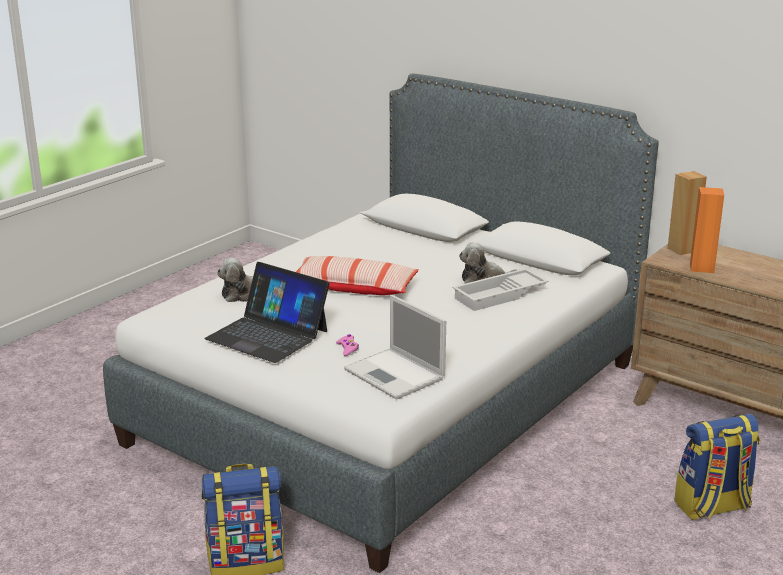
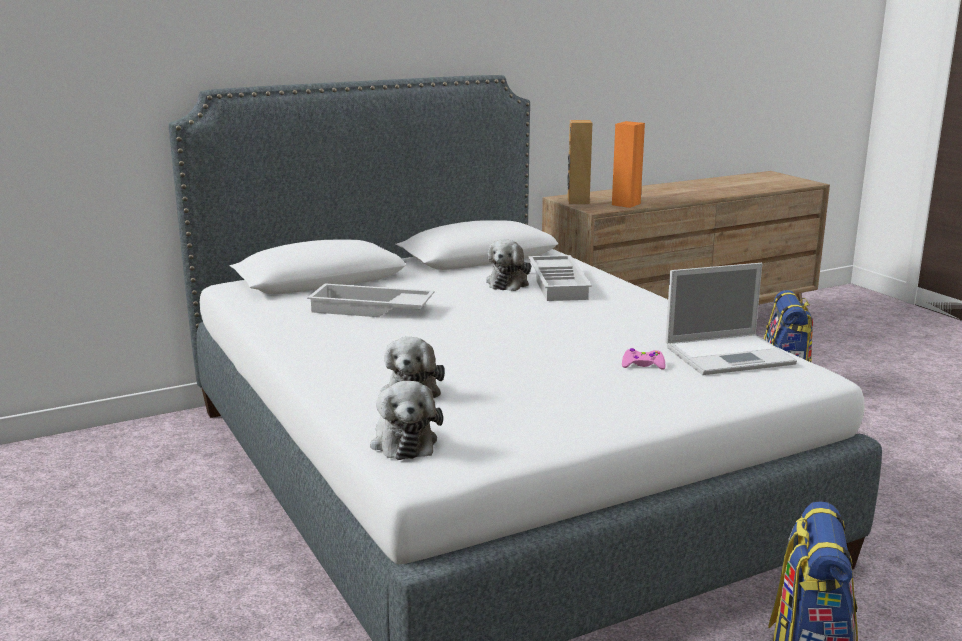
camera: 65 degrees left, 5 degrees down
(178, 307) = (403, 441): none -> plush toy
(268, 334) = (574, 395): laptop -> none
(353, 287) = (464, 335): pillow -> none
(376, 253) = (370, 309): none -> white tray

